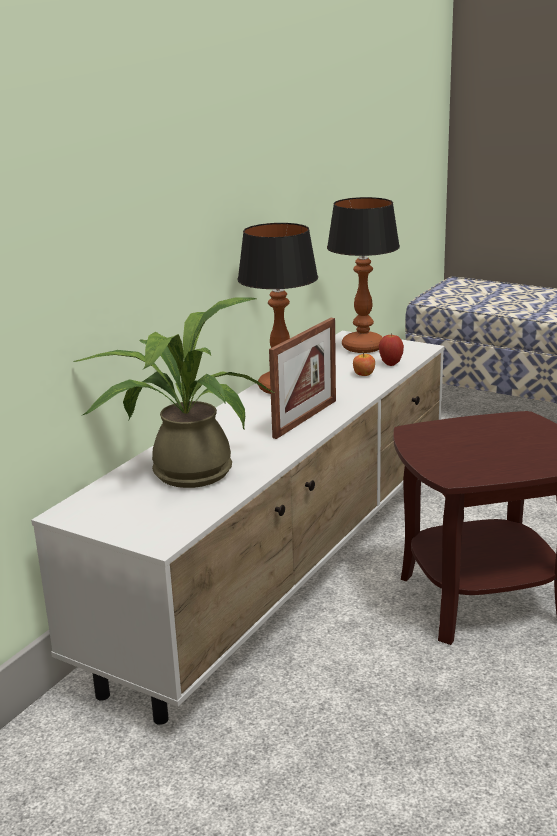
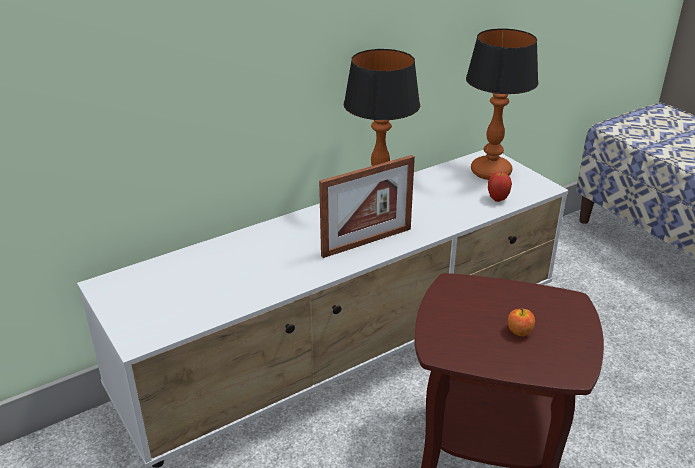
camera: 25 degrees right, 10 degrees up
(182, 471) = (221, 270): potted plant -> none
(363, 374) = (462, 205): apple -> apple (519, 331)

